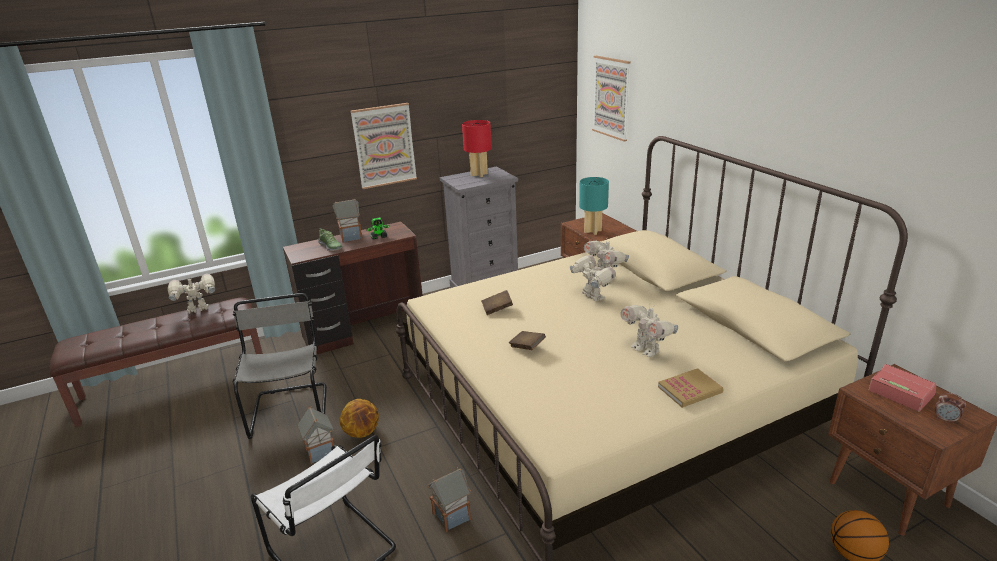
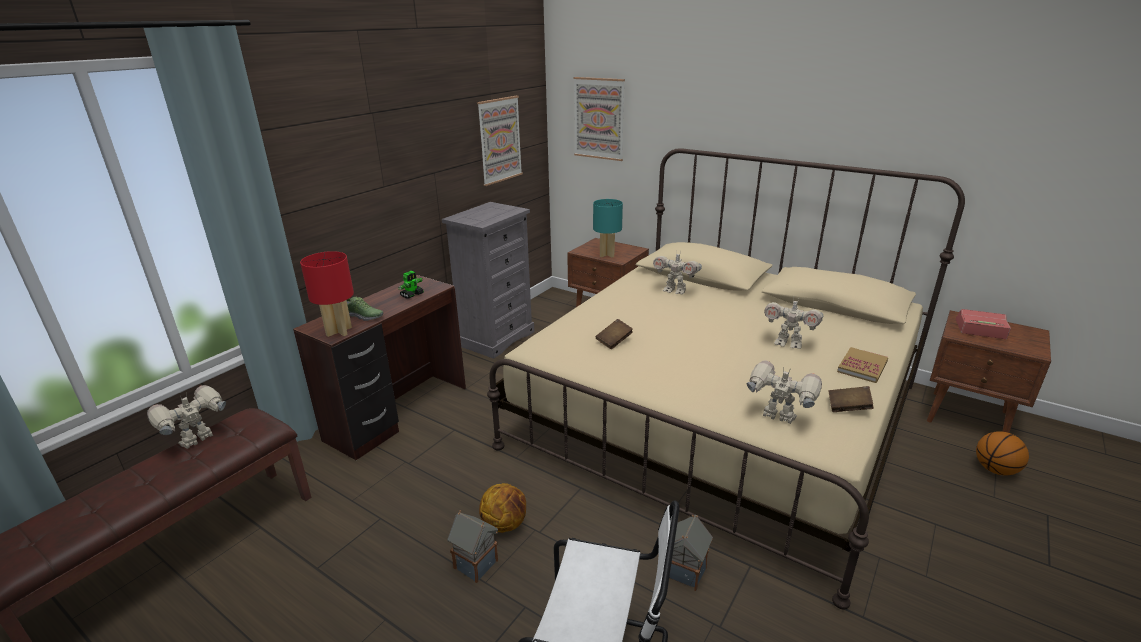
camera: 30 degrees left, 0 degrees up
(290, 408) = (387, 529): grey chair -> none
(350, 237) = (375, 301): toy house -> none
(384, 145) = (385, 186): picture -> picture (499, 140)
(479, 174) = (483, 211): red table lamp -> red table lamp (339, 331)
(527, 347) = (688, 369): brown book -> brown book (848, 407)
(591, 297) = (686, 310): toy robot -> toy robot (778, 418)
(945, 419) = (1026, 340): alarm clock -> none

